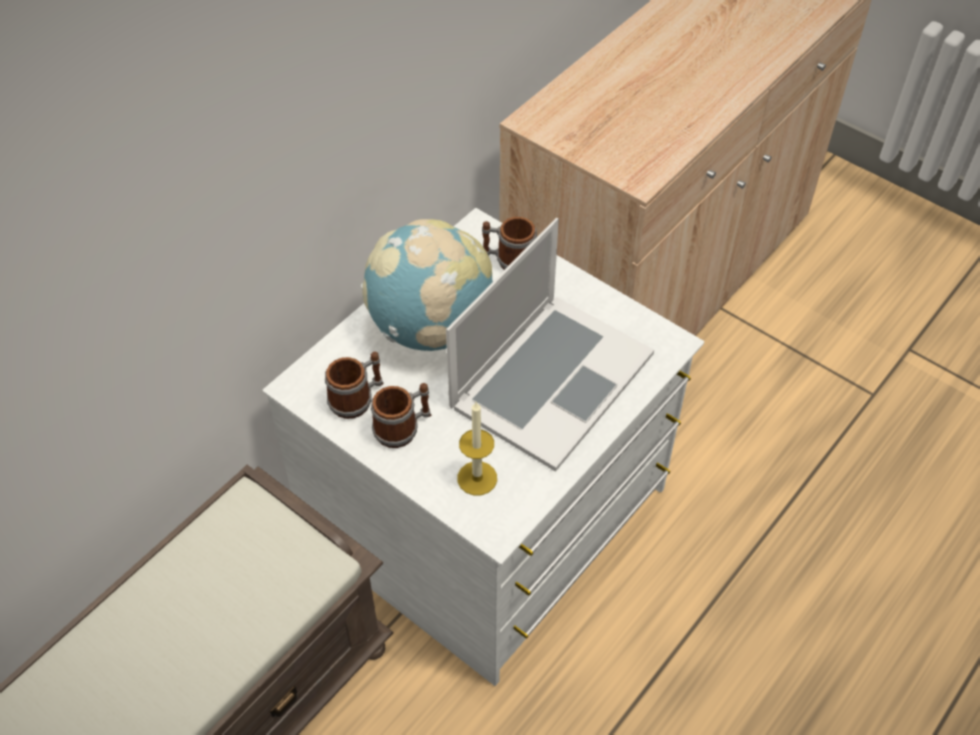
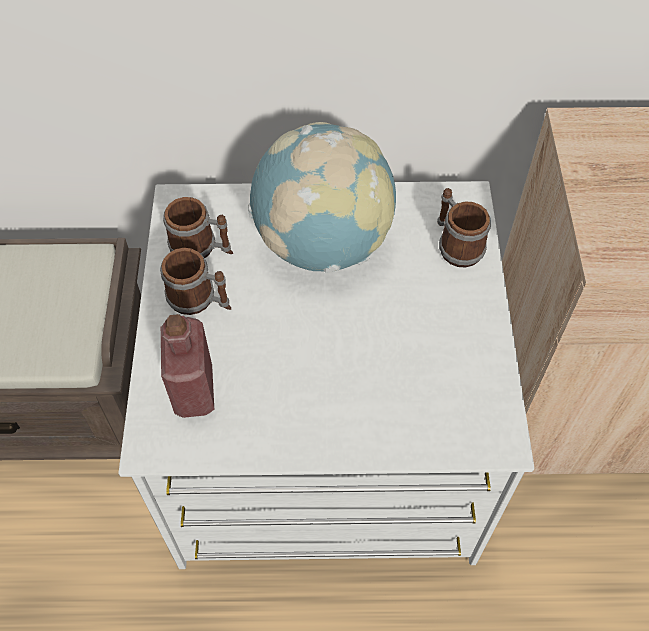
camera: 50 degrees right, 5 degrees up
(477, 478) = (194, 390): candle -> red bottle
(550, 379) = (355, 370): laptop -> none

